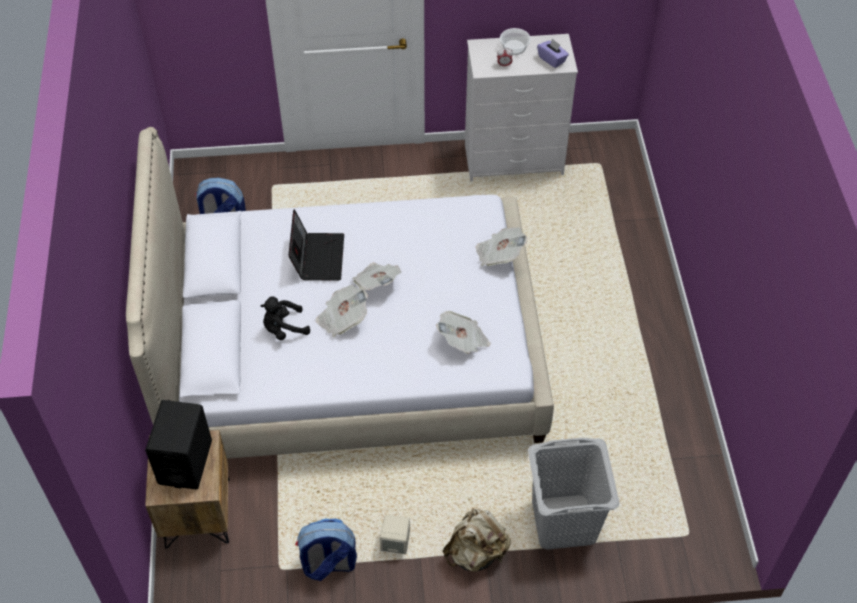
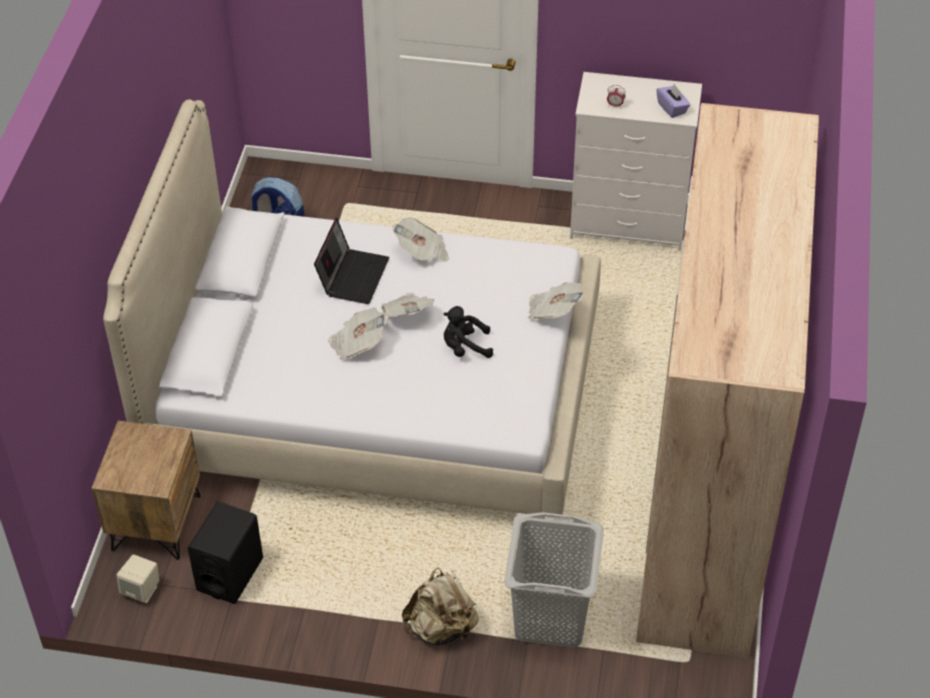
camera: 15 degrees right, 5 degrees down
(185, 462) = (146, 454): black speaker -> black speaker (230, 574)
(284, 328) = (292, 342): black plush toy -> black plush toy (465, 347)
(328, 564) = (277, 604): backpack -> none
(396, 542) = (357, 598): beige speaker -> beige speaker (141, 590)
(463, 341) = (481, 392): newspaper -> newspaper (422, 252)
(514, 47) = (633, 88): bowl -> none
(657, 397) = (704, 510): none -> beige wardrobe

